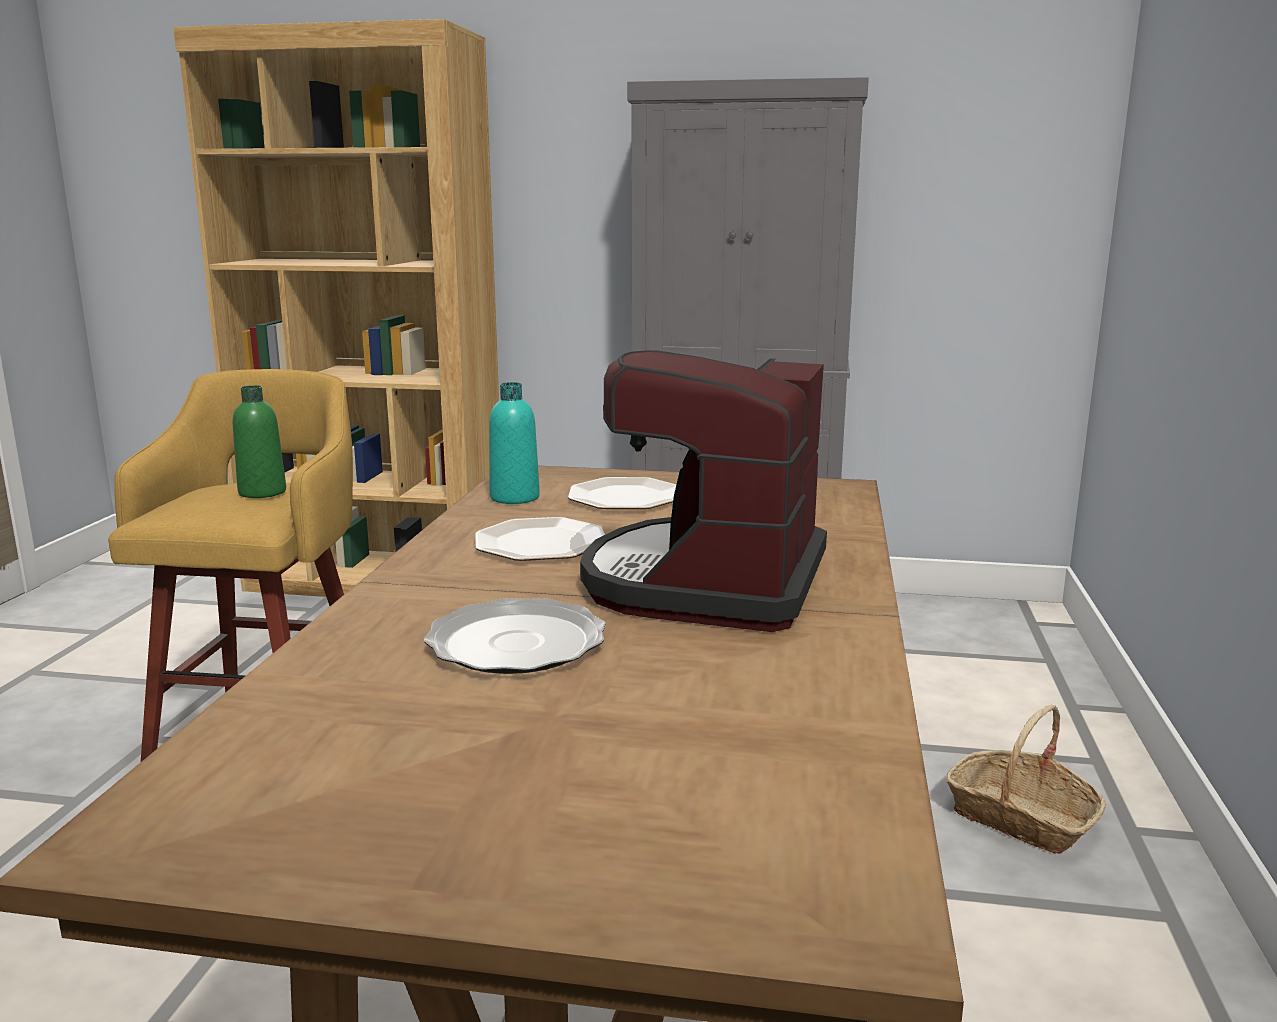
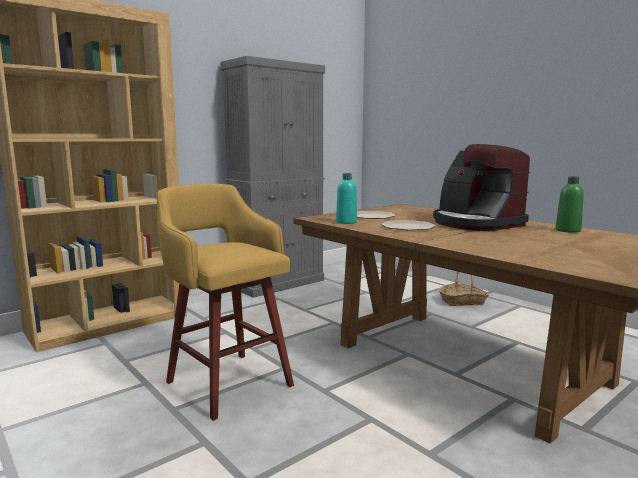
camera: 50 degrees left, 5 degrees down
(262, 492) = (231, 244): green bottle -> green bottle (568, 230)
(516, 642) = (504, 239): plate -> none

